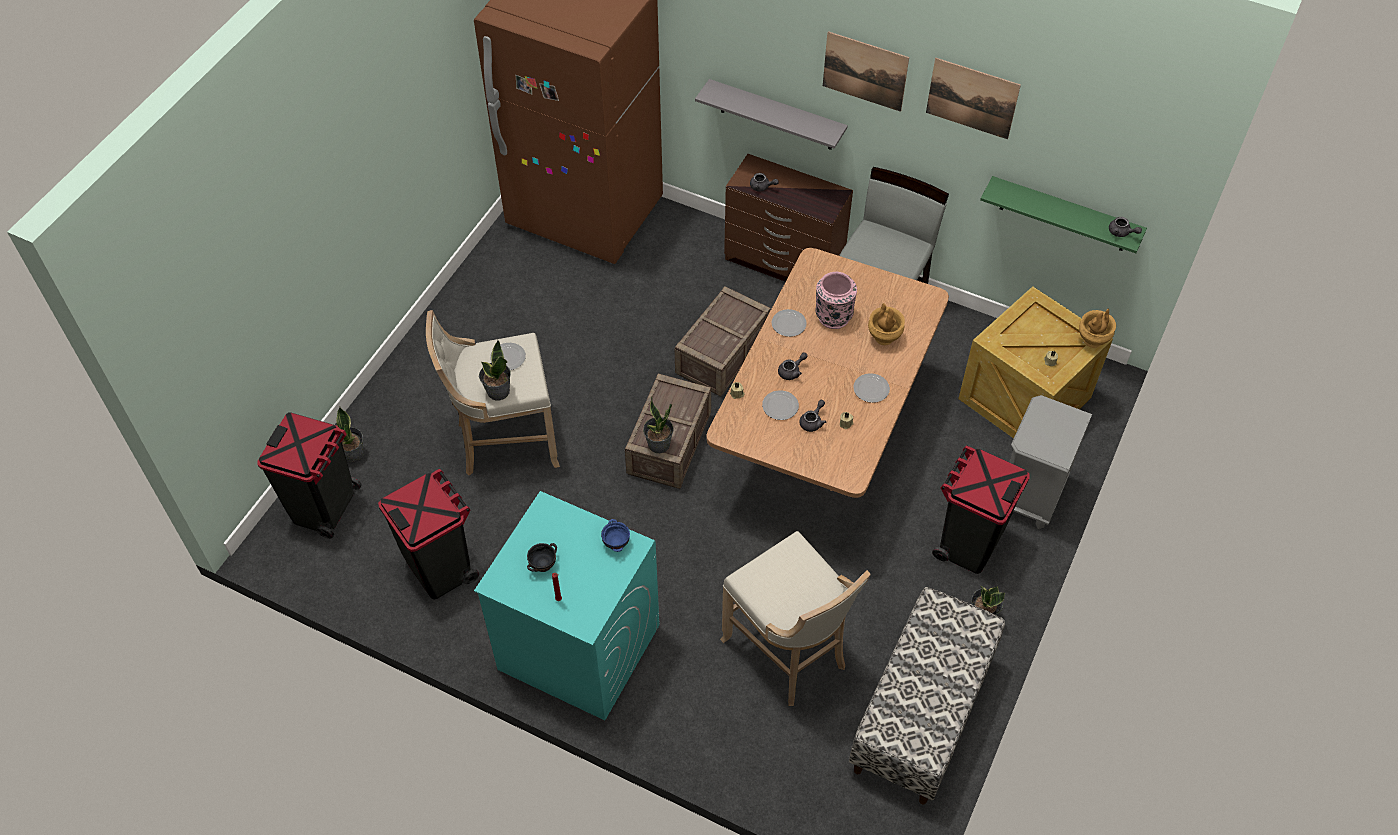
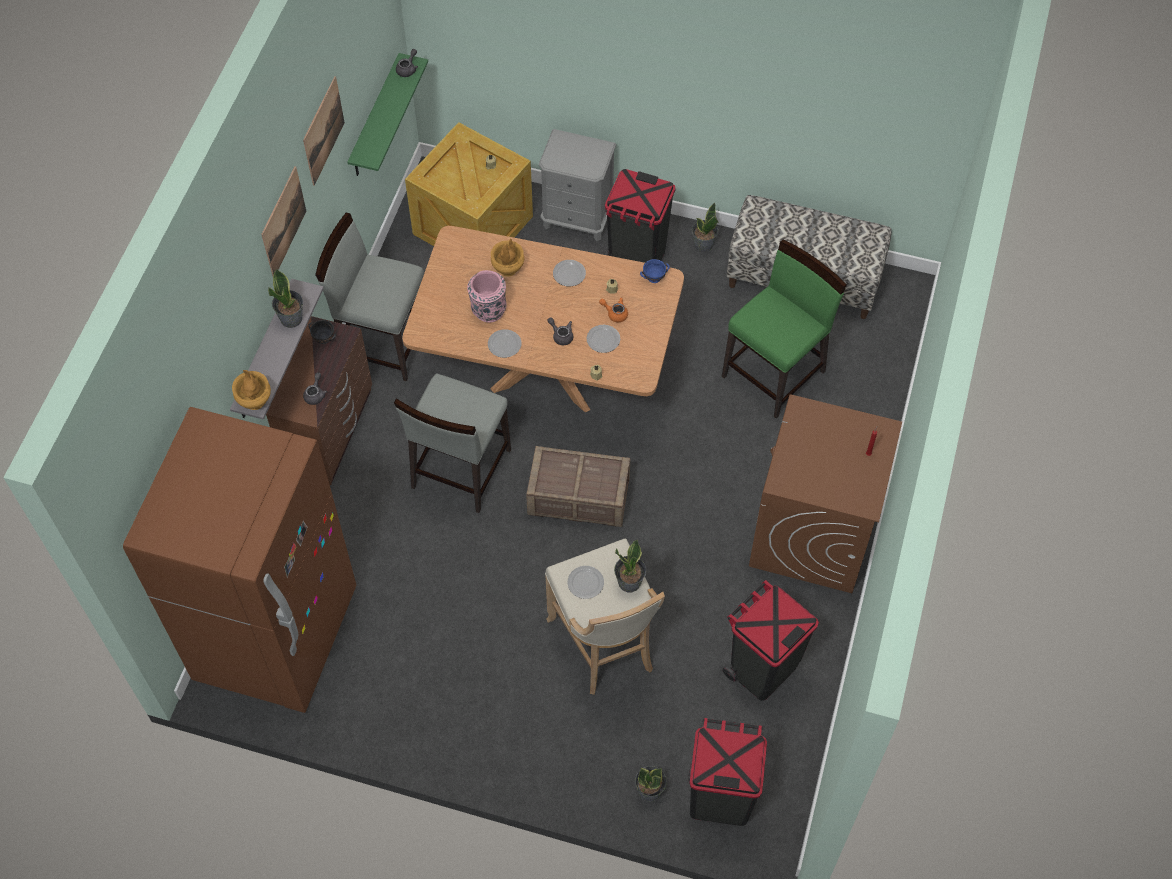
camera: 100 degrees left, 5 degrees up
(543, 565) = (838, 472): black bowl -> black bowl (323, 338)
(578, 647) = (812, 533): turquoise washing machine -> brown washing machine
(616, 544) = (802, 422): blue bowl -> blue bowl (654, 278)
(659, 445) = (612, 478): potted plant -> potted plant (291, 318)
(722, 354) = (460, 469): crate -> grey chair
(789, 653) = (775, 373): beige stool -> green chair
(813, 421) = (615, 313): grey teapot -> orange teapot
(1092, 341) = (464, 135): brown vase -> brown vase (255, 402)

